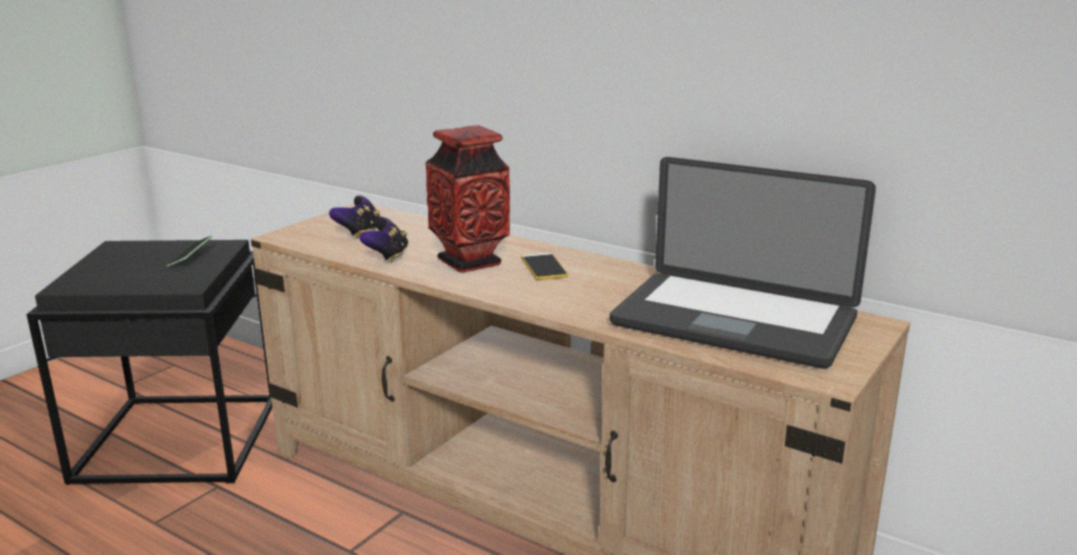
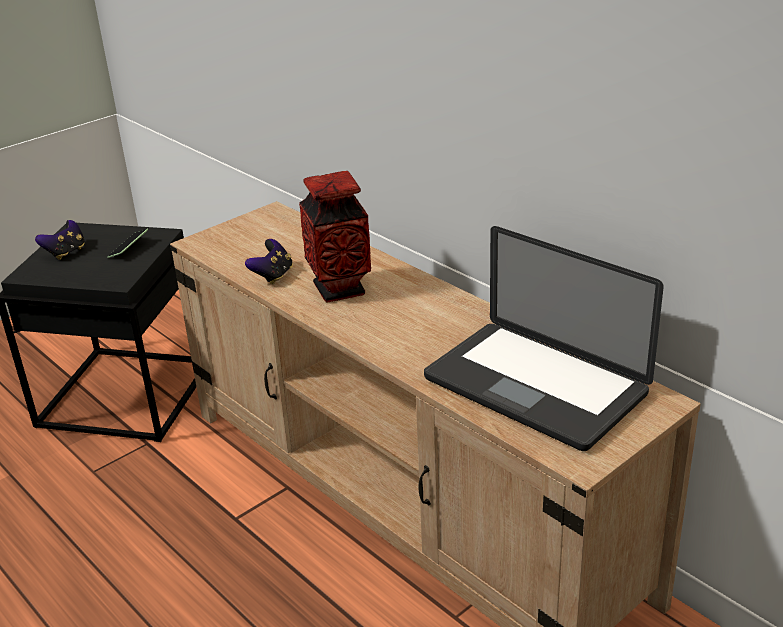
camera: 15 degrees right, 10 degrees up
(359, 232) = (261, 243): game controller -> game controller (66, 252)
(543, 267) = (400, 301): phone -> none

